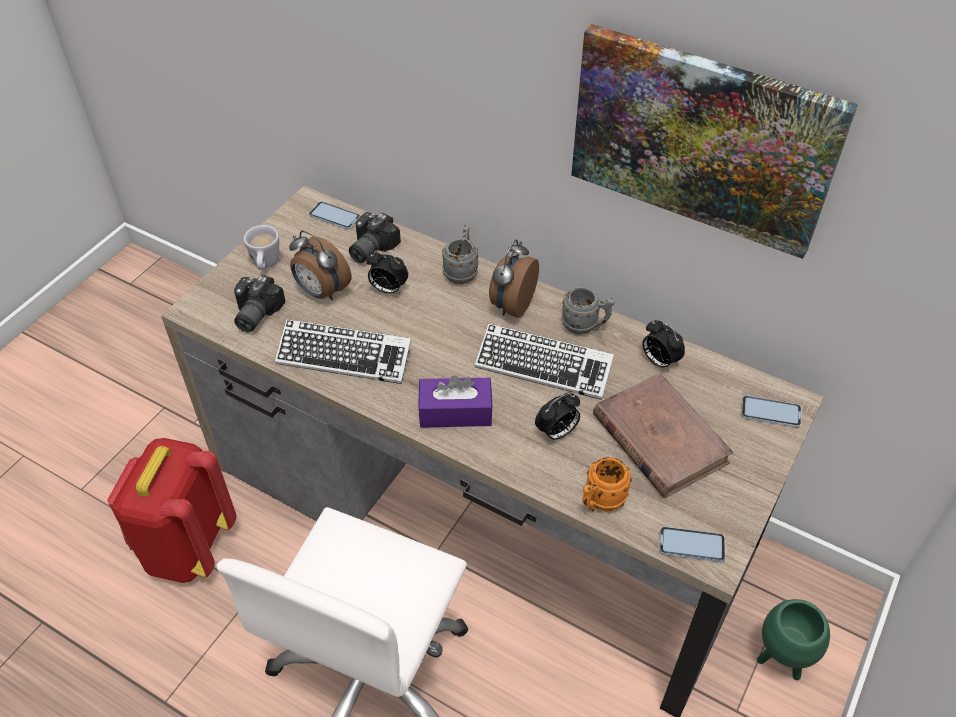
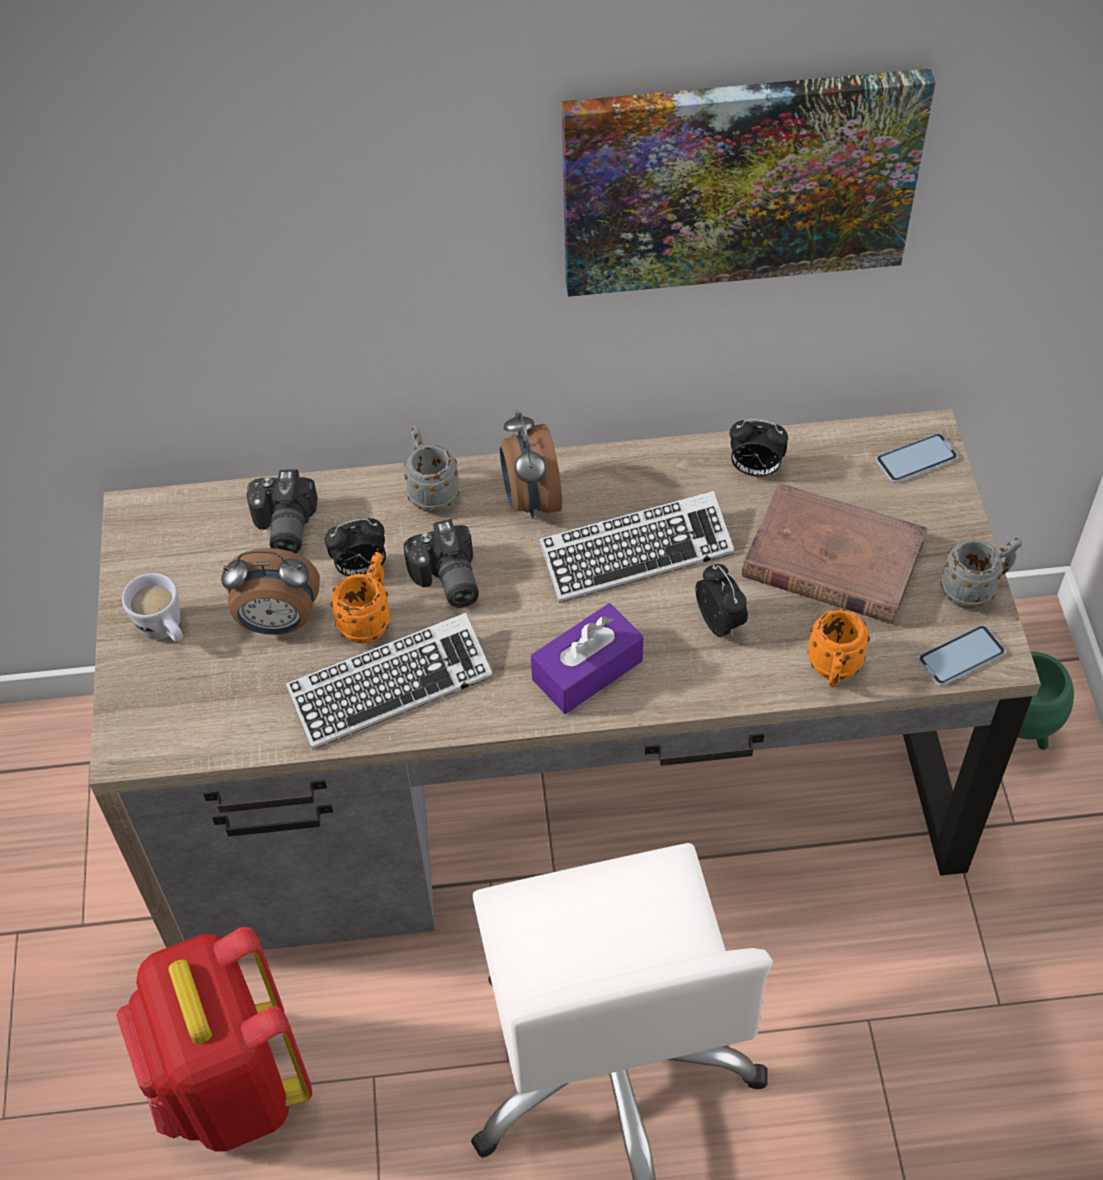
camera: 35 degrees left, 5 degrees up
(253, 314) = (217, 705): camera -> camera (446, 581)
(334, 216) = (192, 511): phone -> none
(367, 316) = (369, 619): none -> orange mug
(556, 433) = (720, 623): alarm clock -> alarm clock turned 45 degrees counterclockwise
(585, 326) = (639, 475): grey mug -> grey mug (975, 590)

